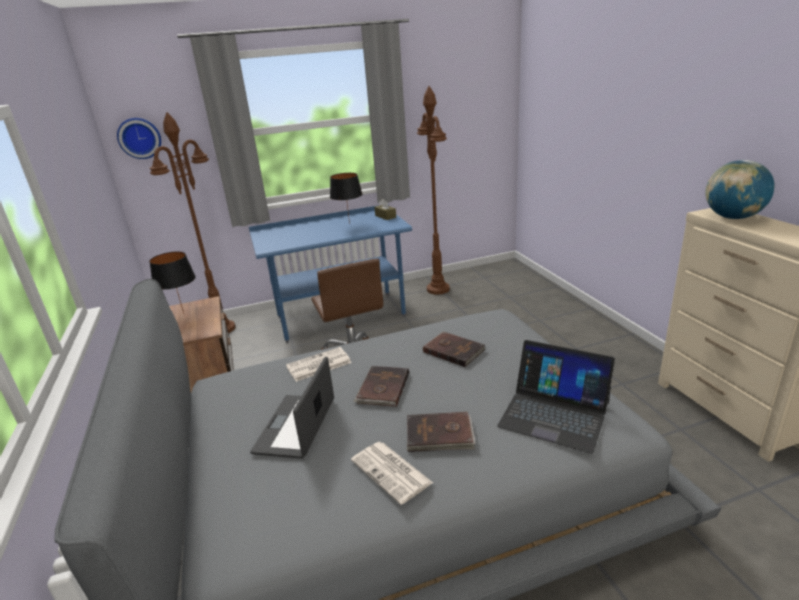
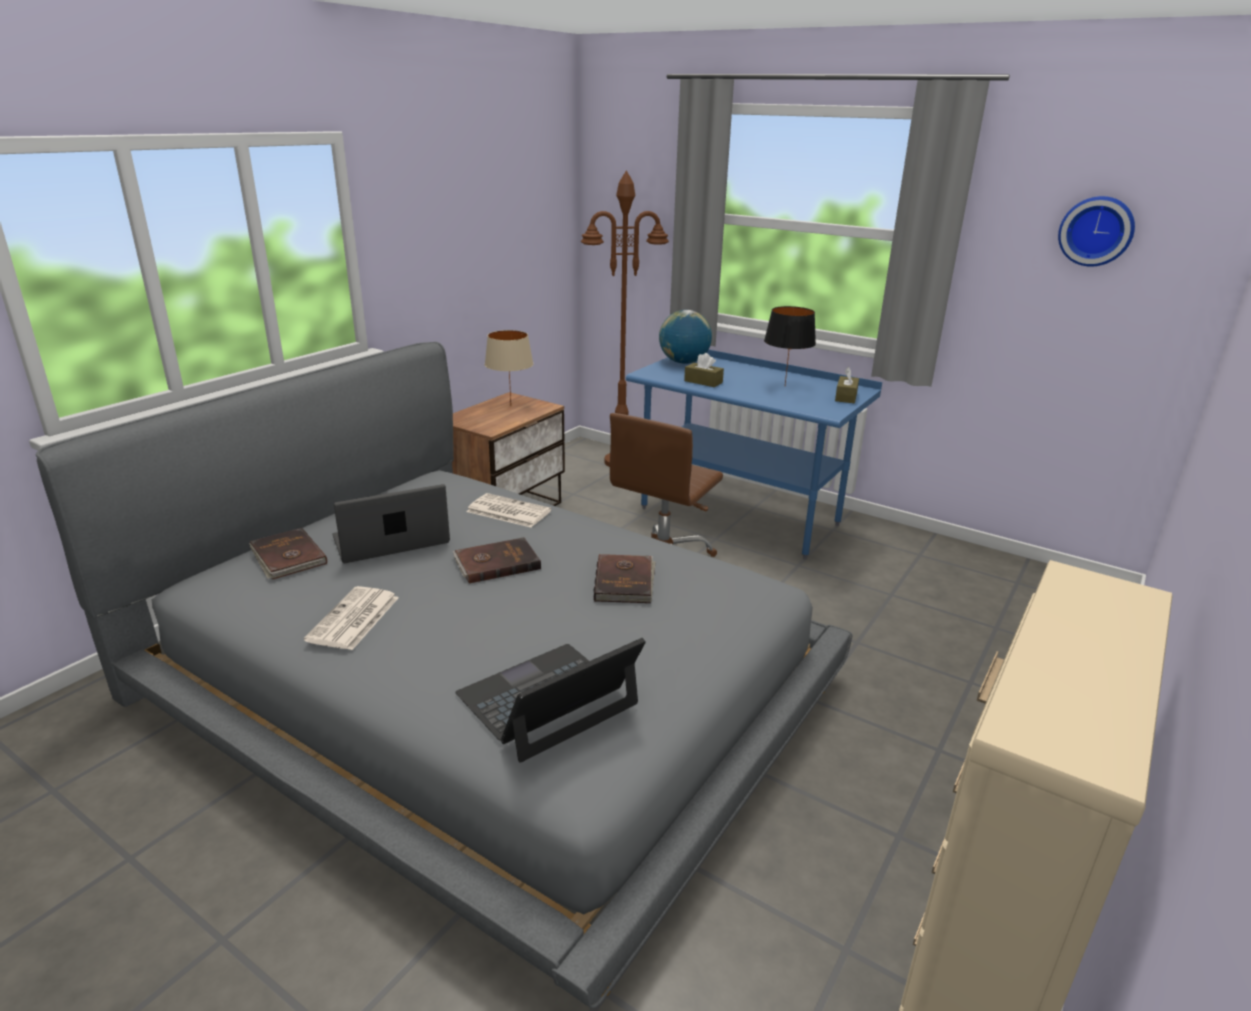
camera: 50 degrees right, 0 degrees up
(139, 138) = (610, 198): wall clock -> wall clock (1096, 231)
(183, 313) = (510, 405): black table lamp -> beige table lamp
(307, 239) = (703, 382): none -> brown tissue box
(438, 289) = (914, 556): brown floor lamp -> none
(440, 435) = (437, 628): brown book -> brown book (287, 557)
(554, 413) = (548, 700): laptop -> laptop turned 60 degrees clockwise
(732, 217) = (1089, 608): globe -> globe (683, 362)

